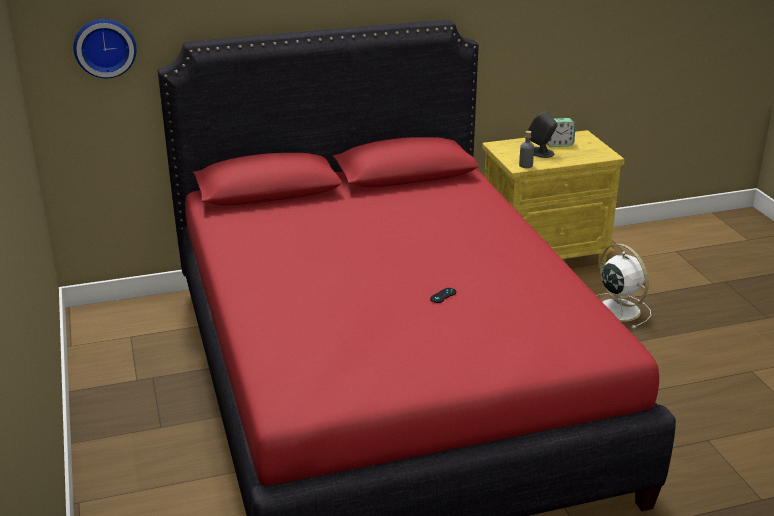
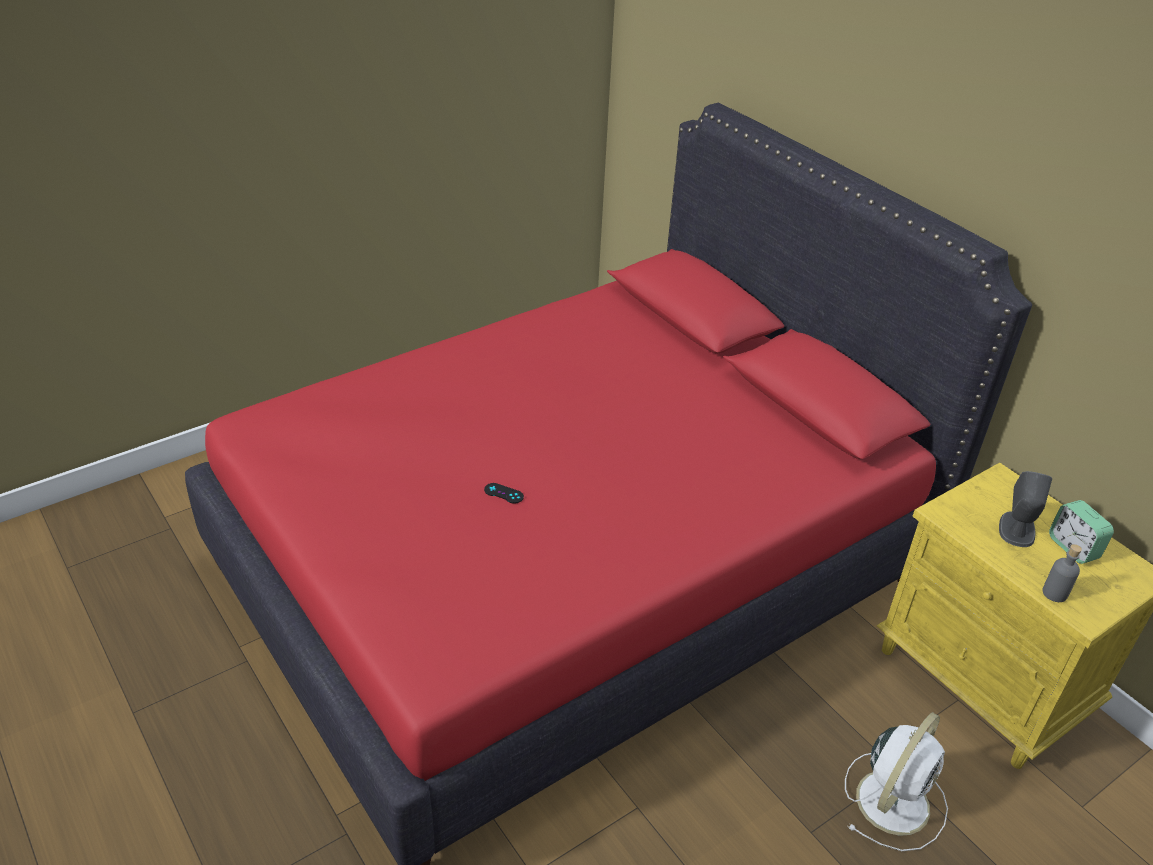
camera: 70 degrees right, 10 degrees up
(104, 47) = (667, 71): wall clock -> none
(525, 165) = (952, 519): grey bottle -> grey bottle (1054, 593)

